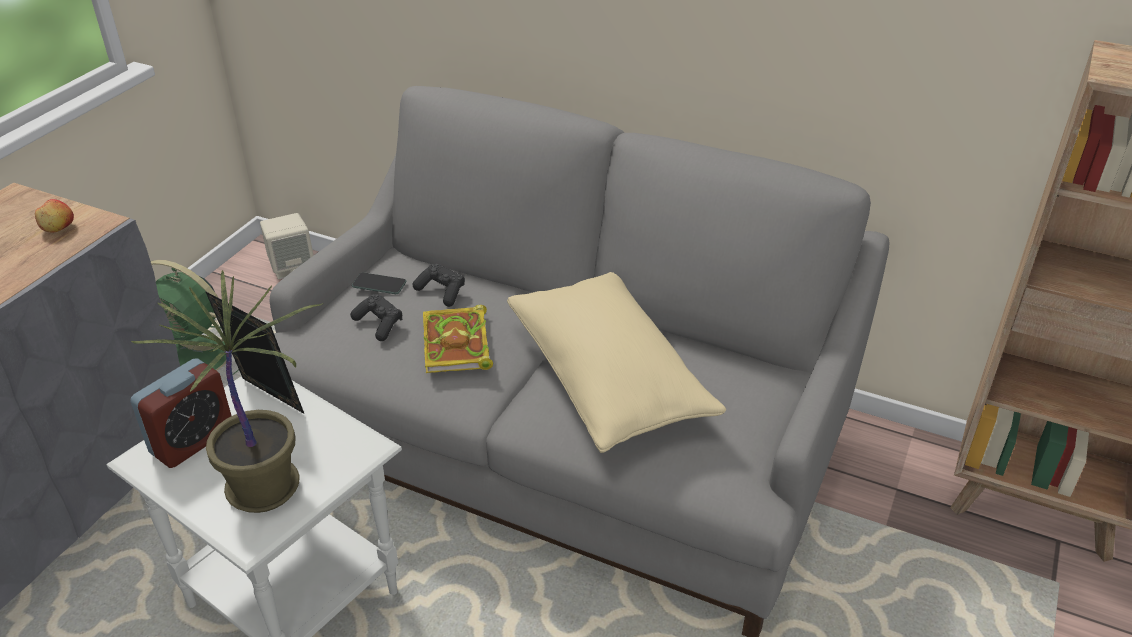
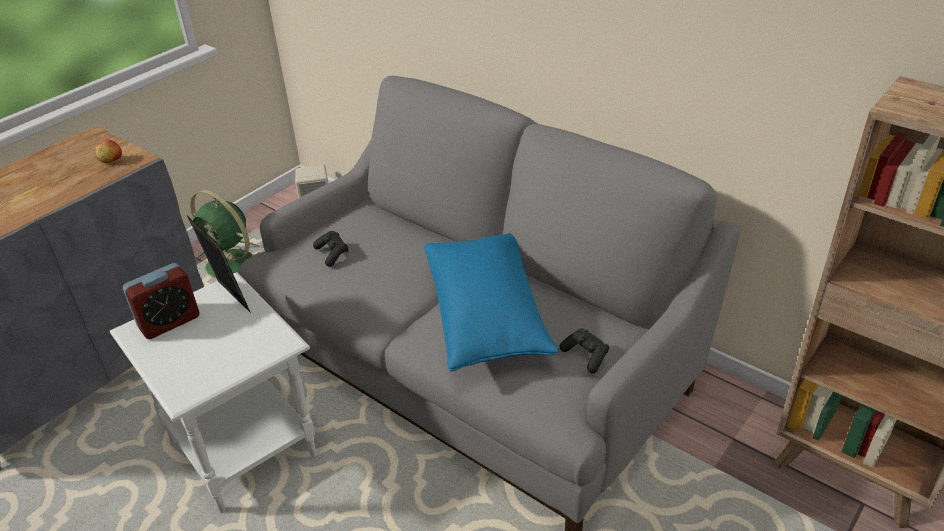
camera: 15 degrees right, 0 degrees up
(267, 489) = (206, 363): potted plant -> none
(379, 284) = (343, 224): phone -> none
(441, 292) = (386, 234): black game controller -> black game controller (585, 356)
(458, 345) = (383, 276): book -> none
(608, 379) = (486, 316): beige pillow -> blue pillow

